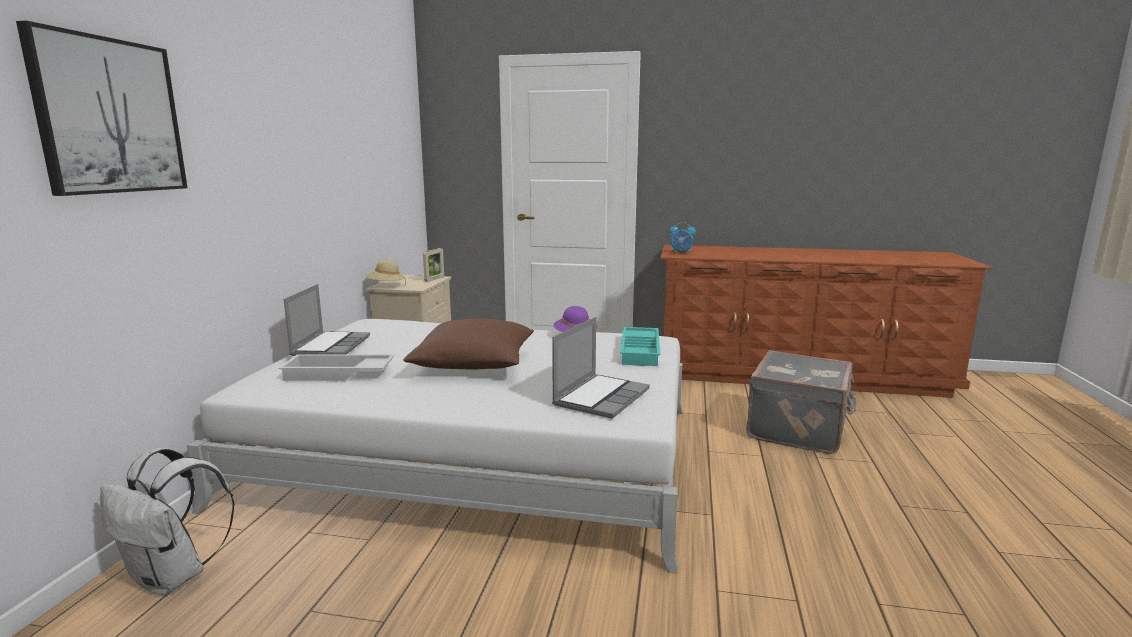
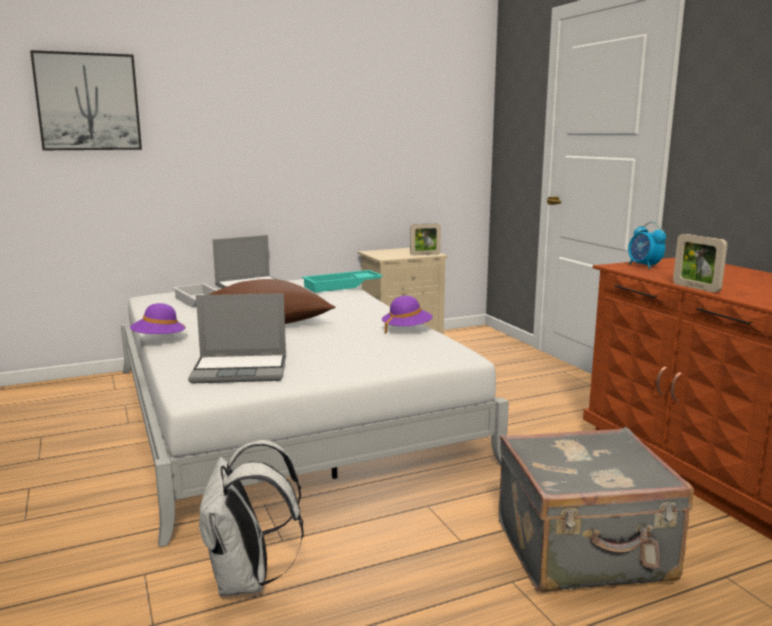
camera: 55 degrees right, 0 degrees up
(173, 577) = (56, 394): white backpack -> white backpack (247, 580)
(386, 286) = (373, 252): beige hat -> none
(446, 411) = (159, 340): none -> purple hat
(641, 351) = (400, 358): turquoise tray -> turquoise tray (342, 286)
(750, 258) = (696, 288): none -> picture frame

